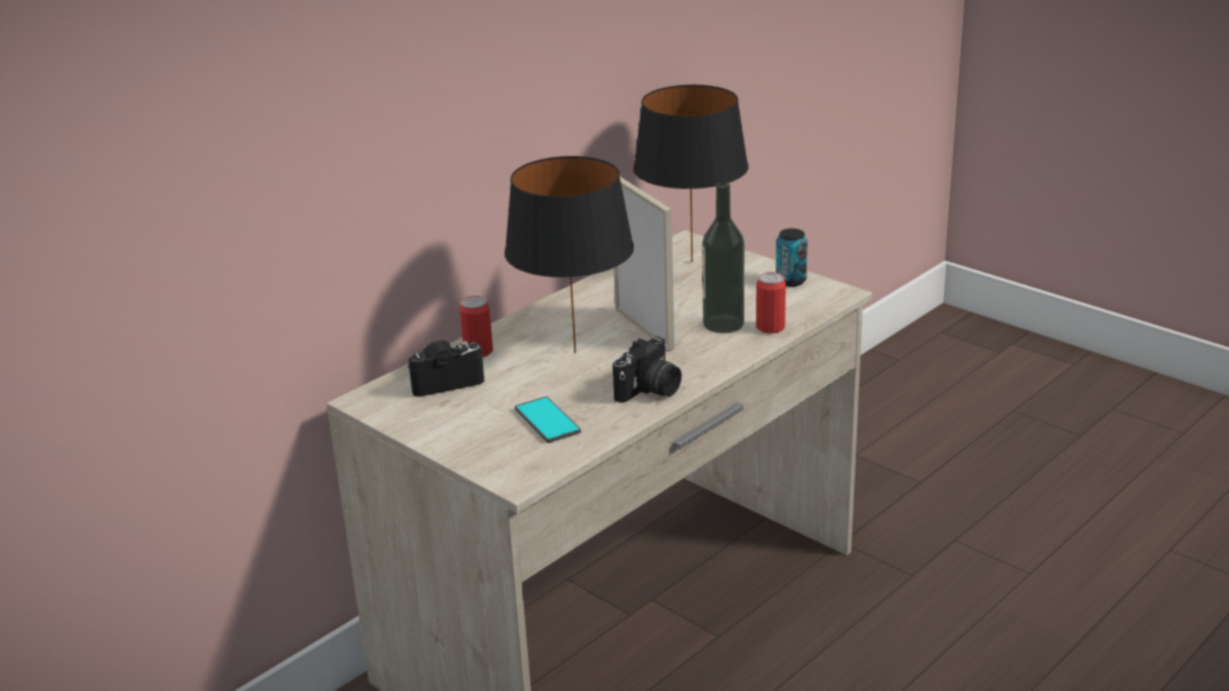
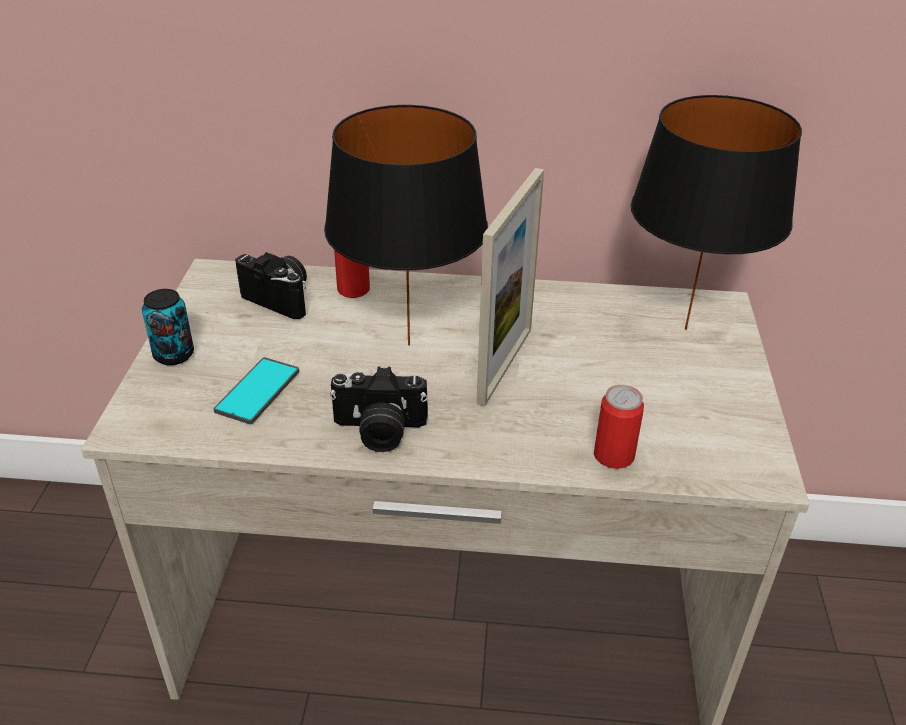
camera: 50 degrees right, 10 degrees up
(723, 324) = (579, 415): bottle -> none
(790, 281) = (741, 420): can -> can (174, 355)

